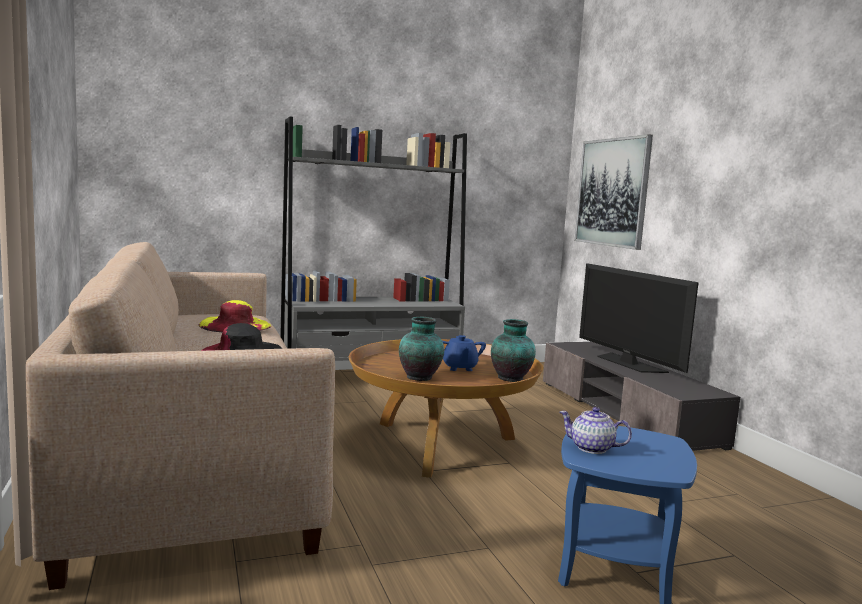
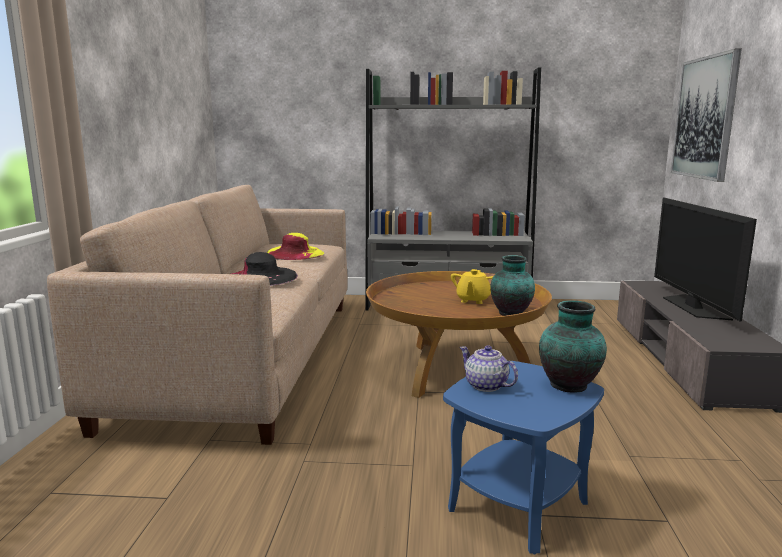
camera: 25 degrees right, 5 degrees up
(420, 377) = (423, 307): vase -> vase (570, 386)
(459, 368) = (473, 300): blue teapot -> yellow teapot

